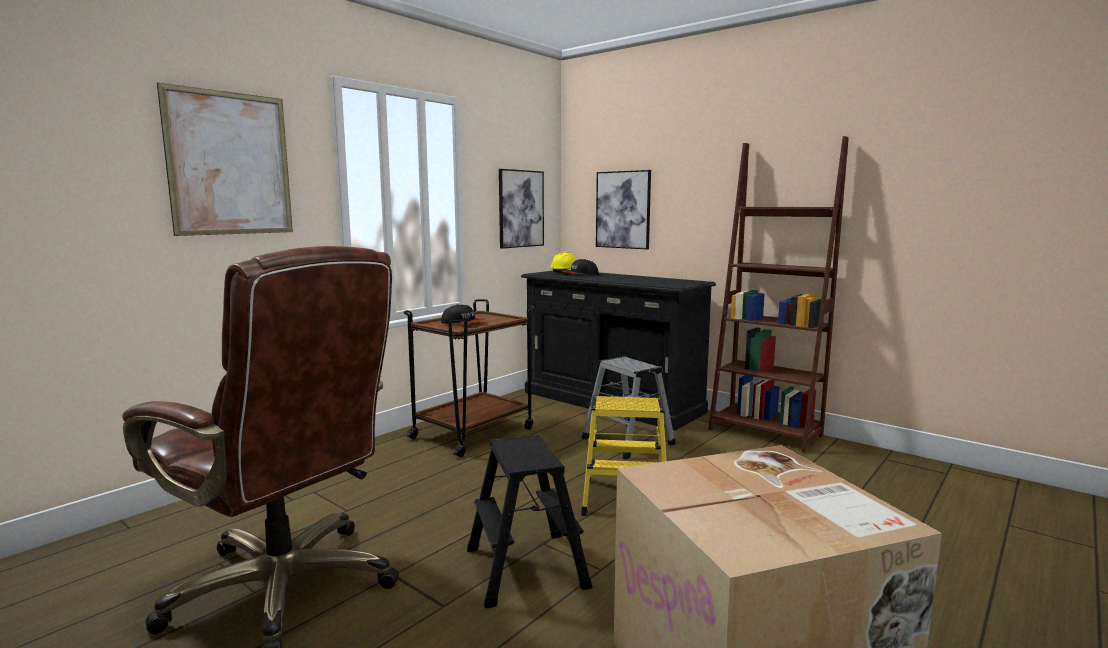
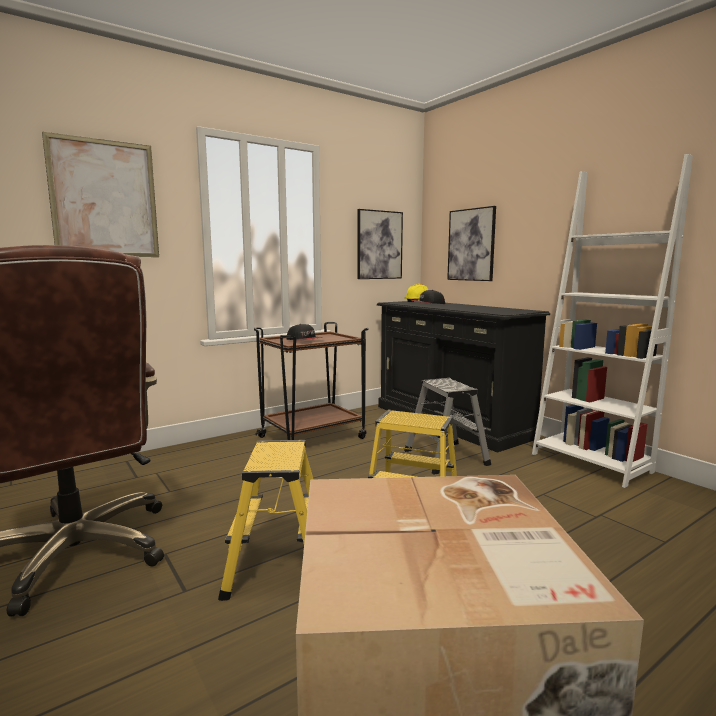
camera: 15 degrees right, 0 degrees up
(526, 567) = (280, 565): black step ladder -> yellow step ladder
(765, 432) = (590, 463): brown bookcase -> white bookcase

